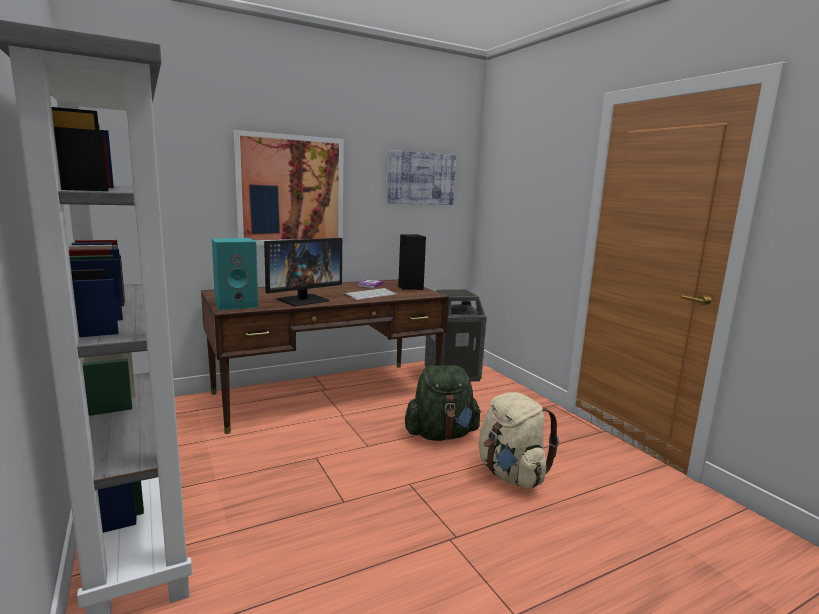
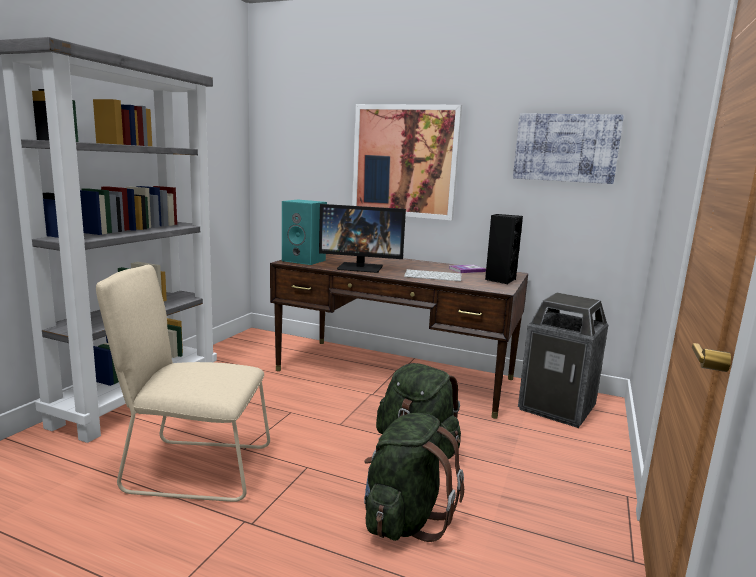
camera: 50 degrees right, 0 degrees up
(341, 540) = (192, 469): none -> beige chair
(511, 474) = (404, 519): beige backpack -> green backpack

